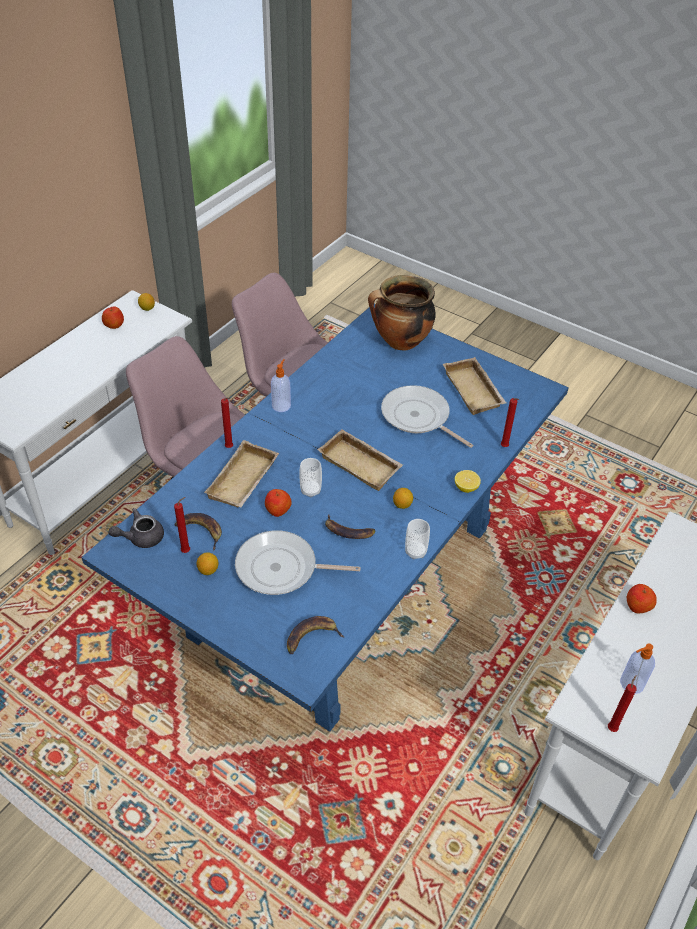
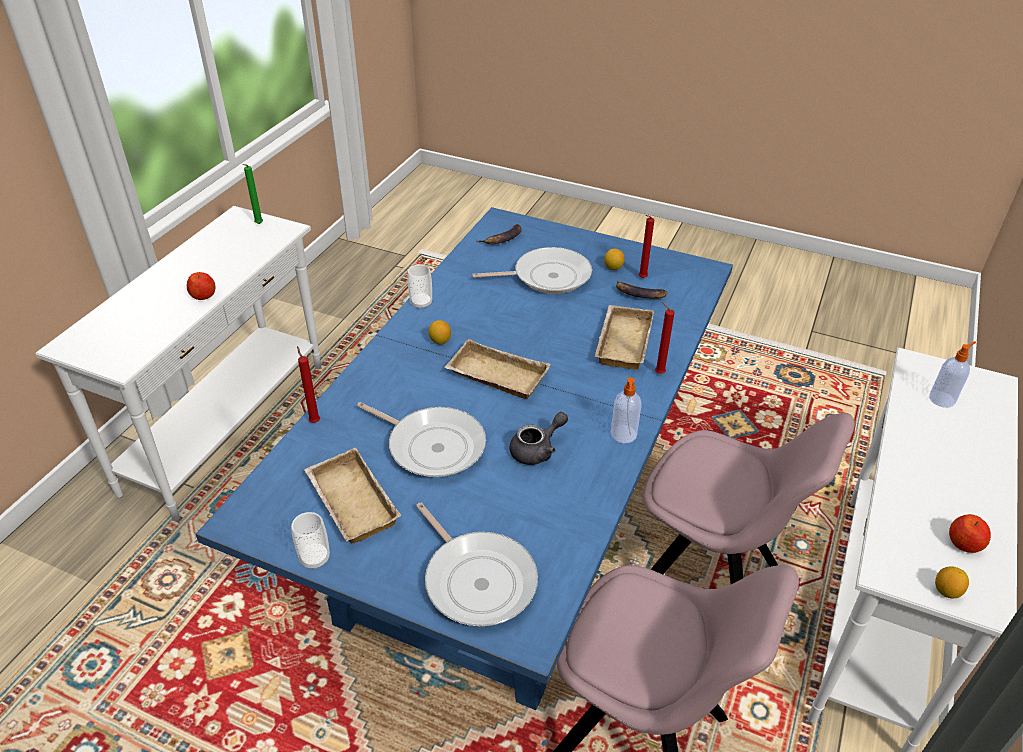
camera: 170 degrees right, 5 degrees down
(141, 537) = (691, 283): grey teapot -> grey teapot (537, 450)
(278, 509) = (572, 320): apple -> none
(310, 490) = (545, 342): cup -> cup (314, 558)
(347, 531) = (493, 311): banana -> none
(400, 342) = (477, 579): cooking pot -> frying pan
(466, 487) = (367, 367): lemon -> none
(612, 727) = (258, 224): red candle -> green candle
(631, 683) = (233, 247): soap dispenser -> soap dispenser (942, 399)

